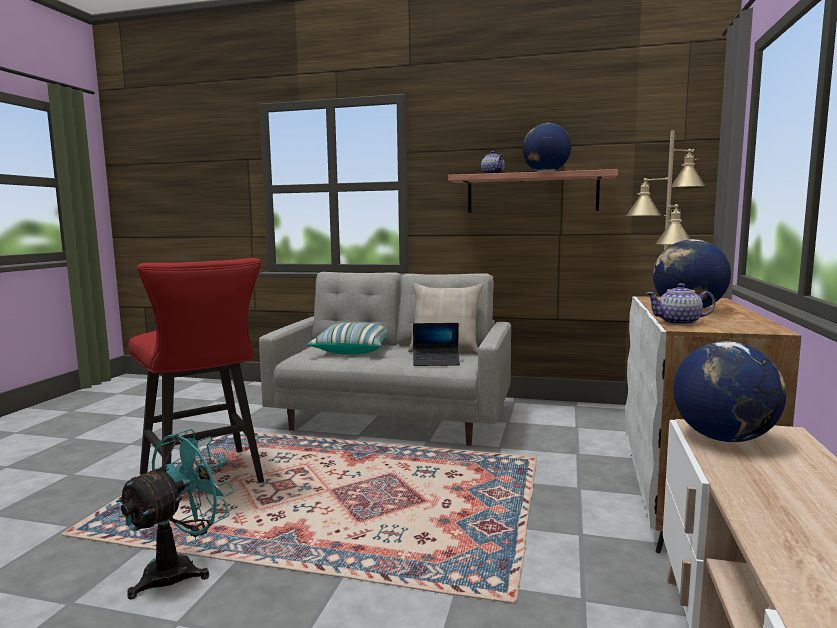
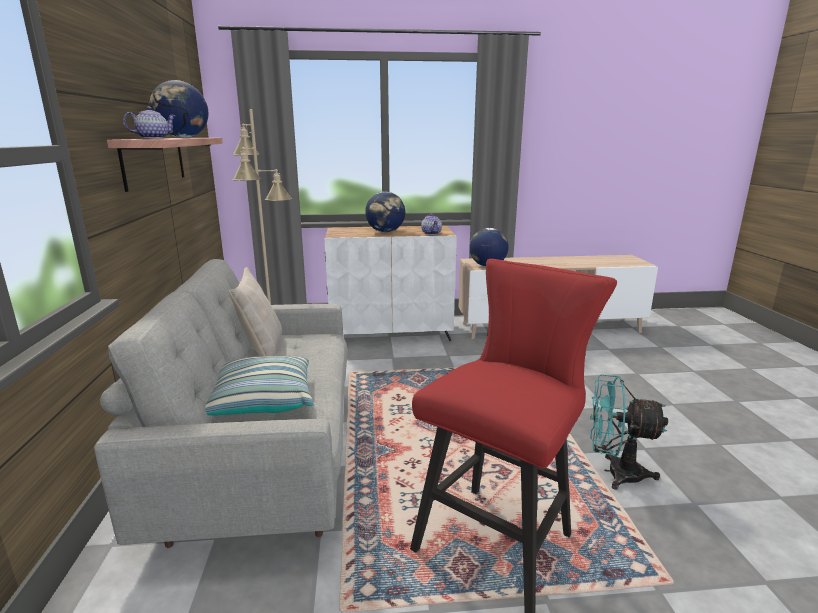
camera: 110 degrees left, 10 degrees up
(436, 362) = (317, 346): laptop -> none

